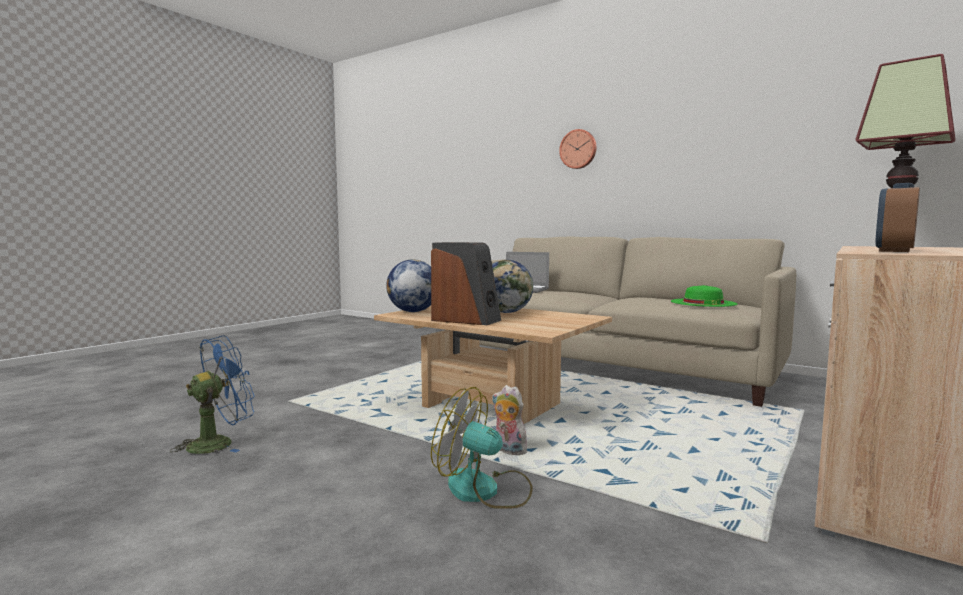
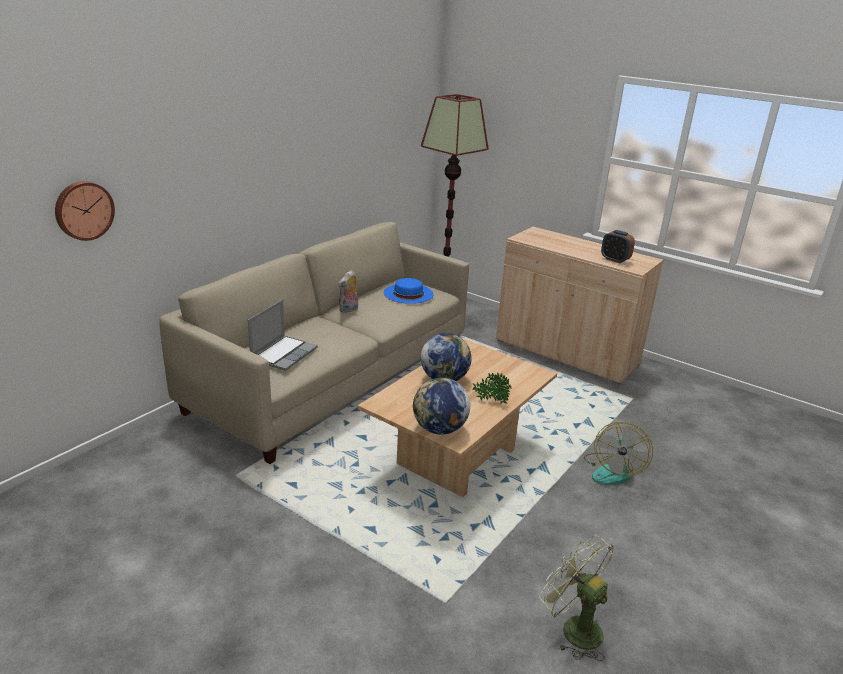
camera: 90 degrees left, 20 degrees up
(219, 443) = (573, 628): blue fan -> green fan
(466, 320) = (490, 401): speaker -> potted plant
(508, 451) = (553, 457): plush toy -> plush toy (349, 310)
(578, 149) = (210, 153): wall clock -> wall clock (83, 210)
(703, 302) = (408, 293): green hat -> blue hat

